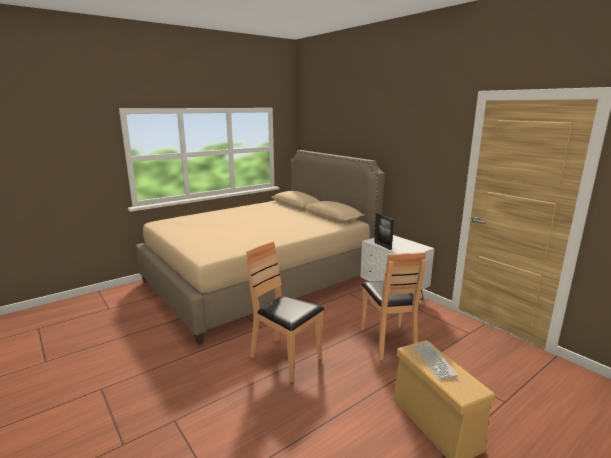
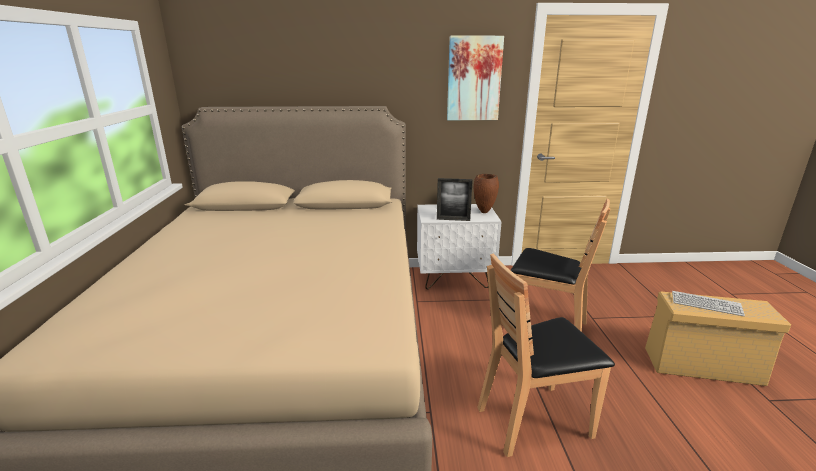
camera: 55 degrees left, 5 degrees up
(413, 250) = (484, 212): none -> brown vase
(430, 148) = (474, 79): none -> picture

